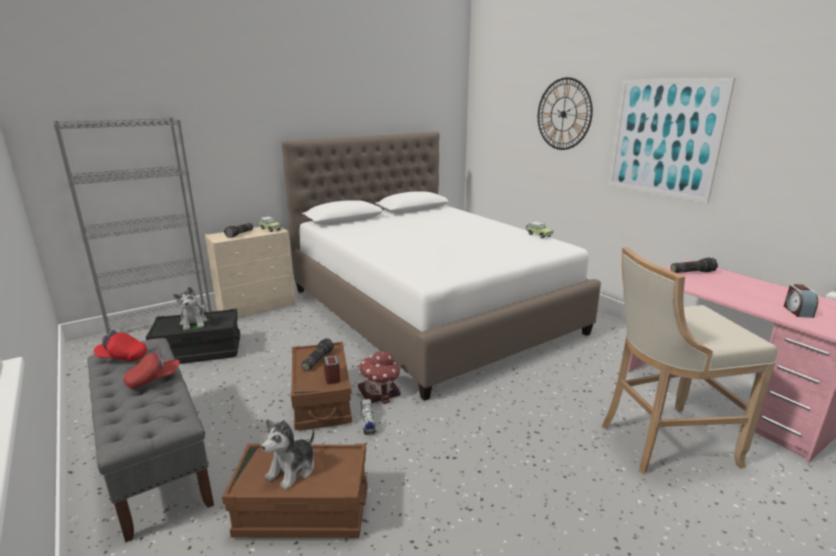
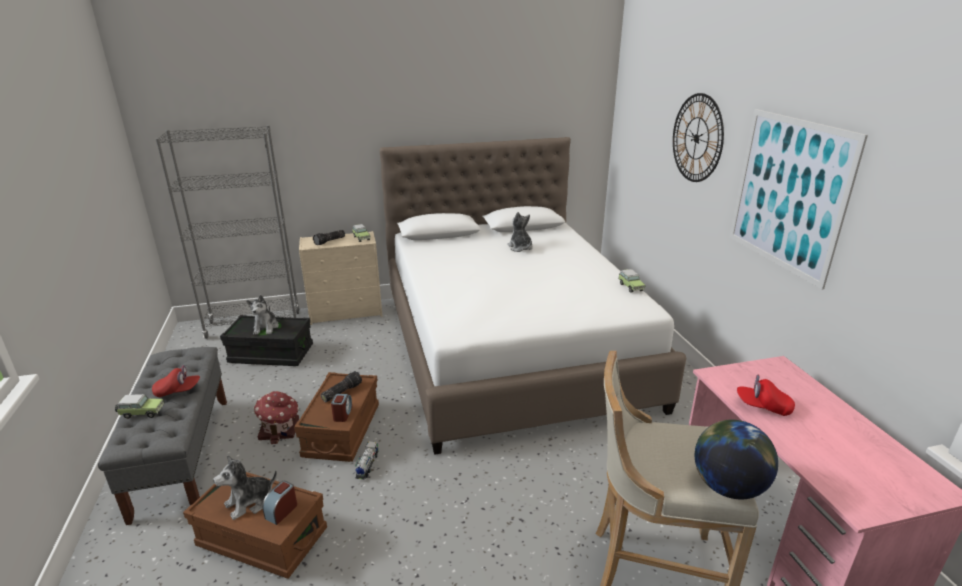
camera: 20 degrees right, 5 degrees up
(122, 357) = (170, 362): red cap -> red cap (763, 407)
(123, 406) = (141, 413): none -> toy car
(380, 392) = (399, 434): toy house -> toy house (280, 430)
(425, 221) = (520, 248): none -> plush toy
(692, 272) = (766, 376): flashlight -> none
(744, 337) = (727, 486): none -> globe
(797, 311) = (843, 466): alarm clock -> alarm clock (281, 511)

